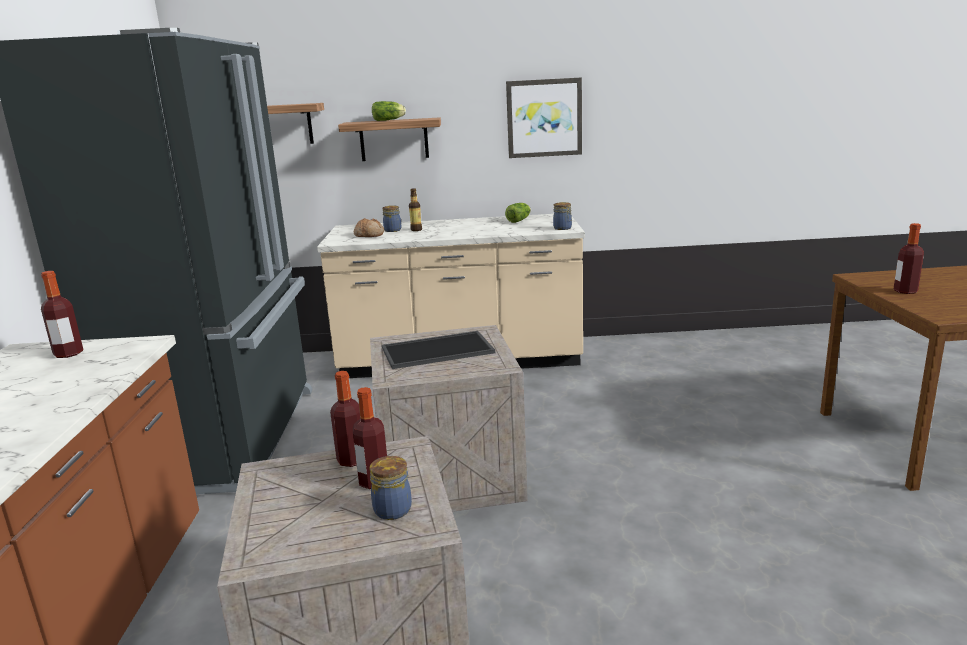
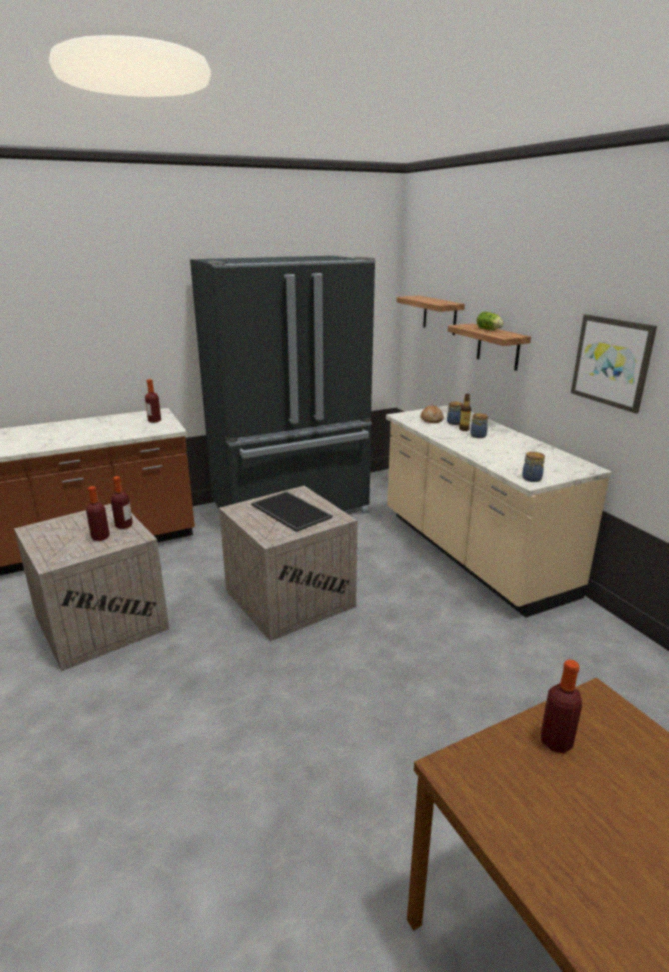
camera: 65 degrees right, 5 degrees up
(392, 509) = (72, 549): jar -> jar (478, 435)
(519, 220) = (545, 456): lettuce -> none

